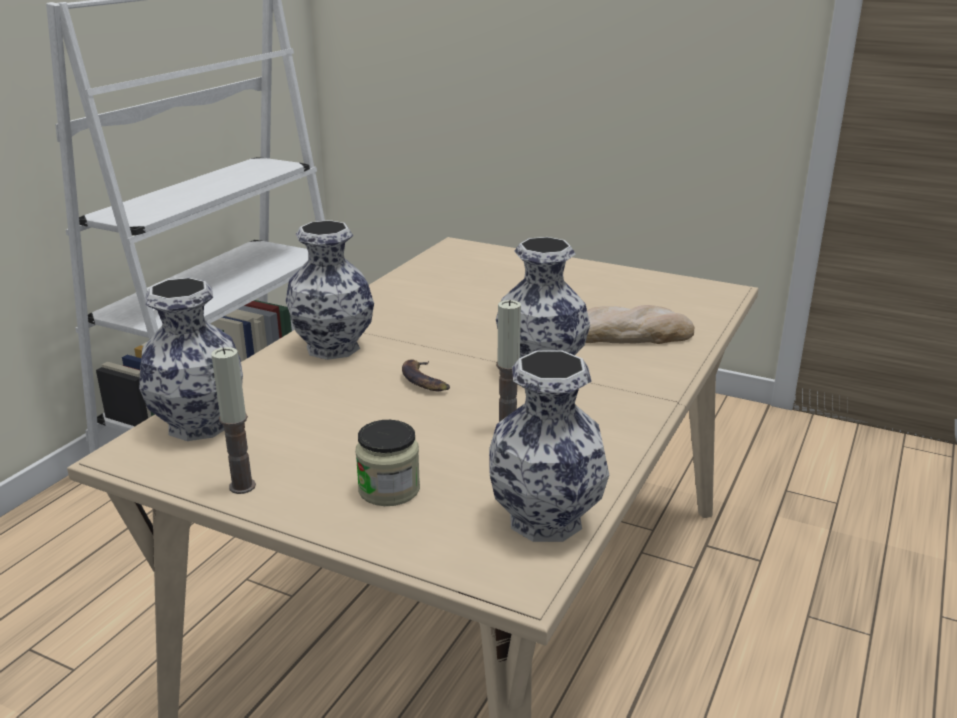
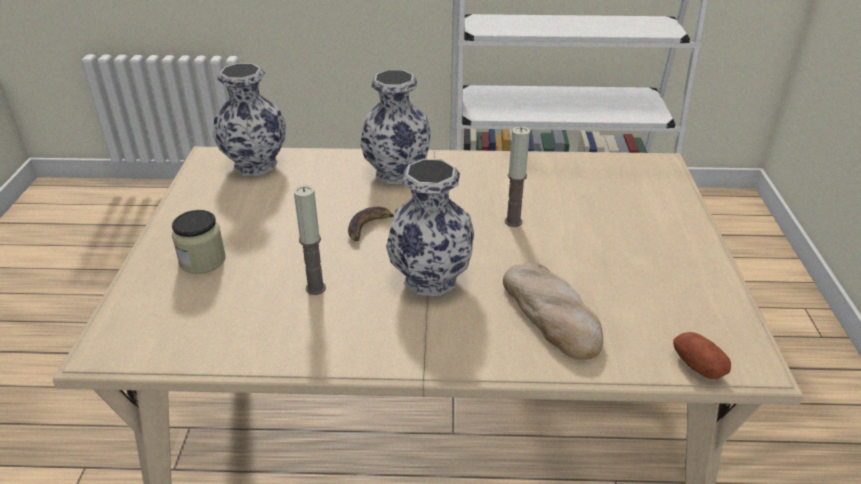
camera: 65 degrees right, 10 degrees up
(242, 486) = (187, 205): candle -> candle (513, 222)
(544, 521) = (182, 342): vase -> none
(717, 305) = (697, 366): none -> potato

